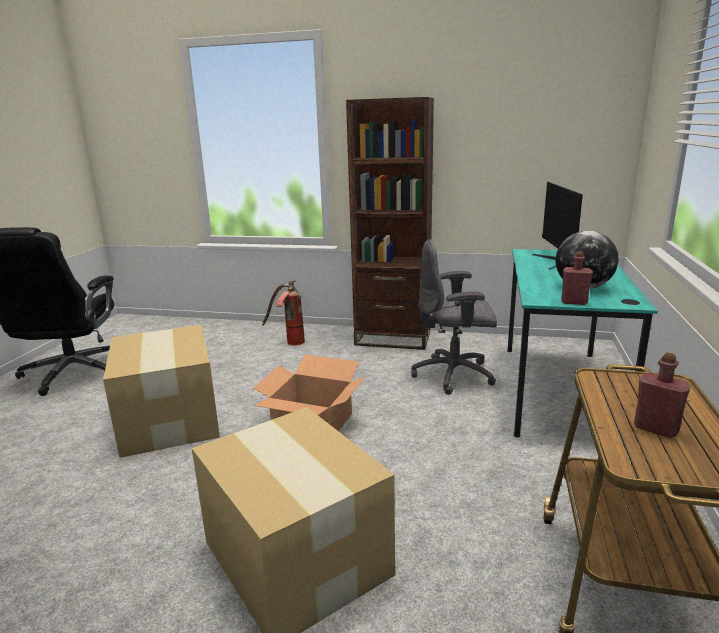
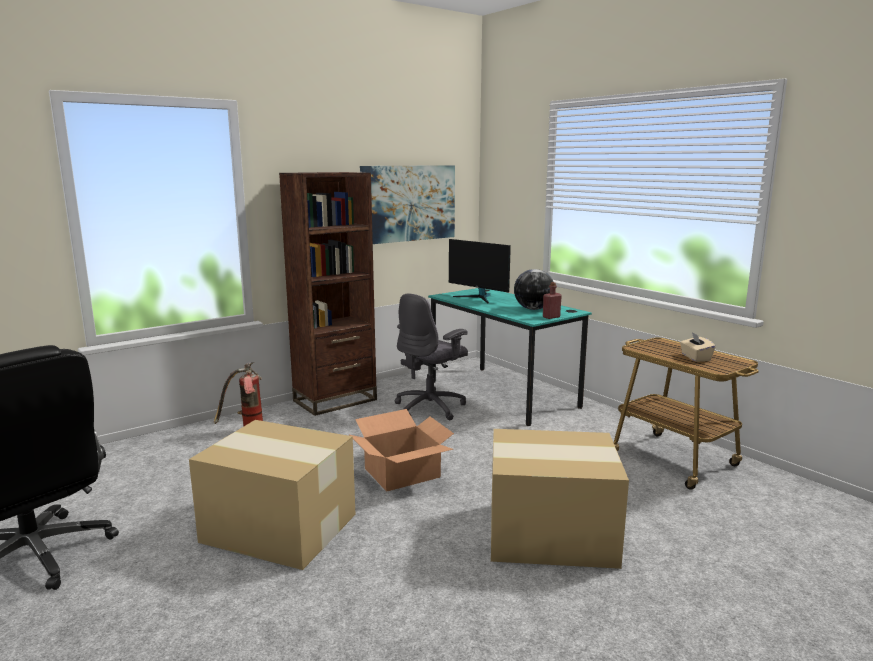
camera: 50 degrees left, 5 degrees down
(520, 136) = (408, 203): none -> picture
(656, 429) = (695, 358): red bottle -> beige tissue box

